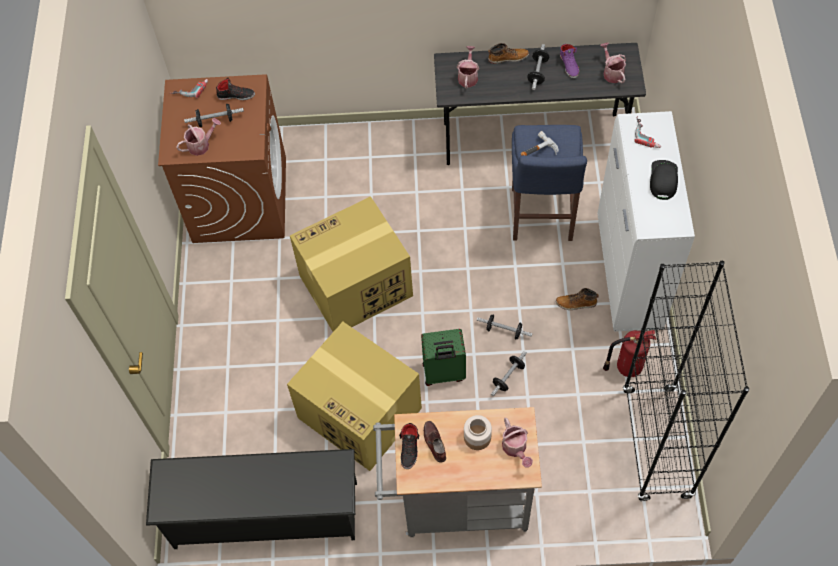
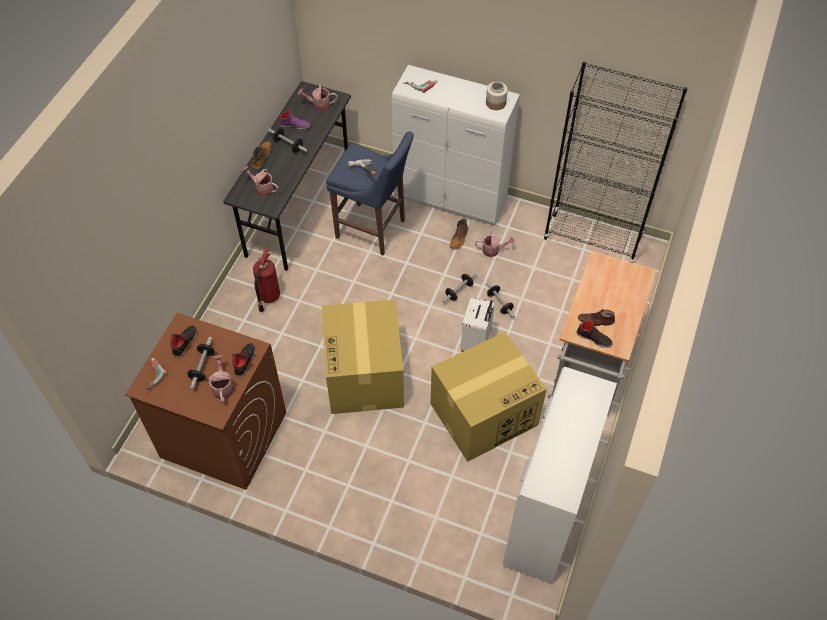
camera: 70 degrees left, 5 degrees down
(235, 148) = (244, 361): none -> black shoe
(265, 515) = (545, 517): black shoe rack -> white cabinet
(443, 373) = (476, 344): green suitcase -> white suitcase
(477, 437) = (602, 293): jar -> jar (495, 103)
(515, 449) = (620, 273): watering can -> watering can (493, 250)
(627, 367) = (525, 230): fire extinguisher -> fire extinguisher (268, 297)
(663, 180) = (464, 91): black cap -> none

